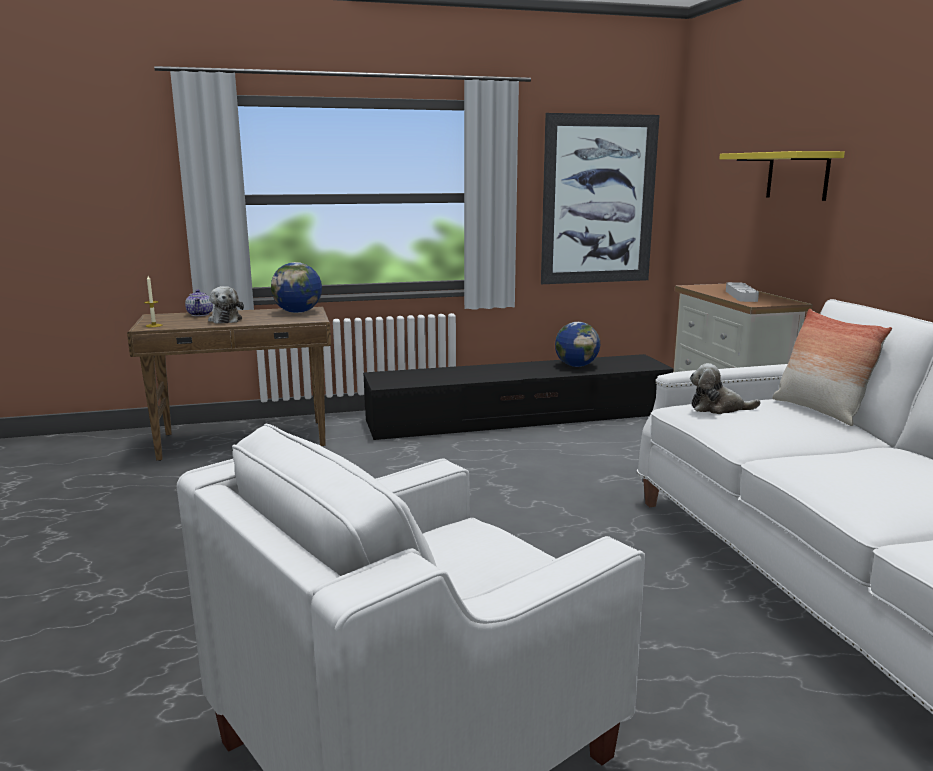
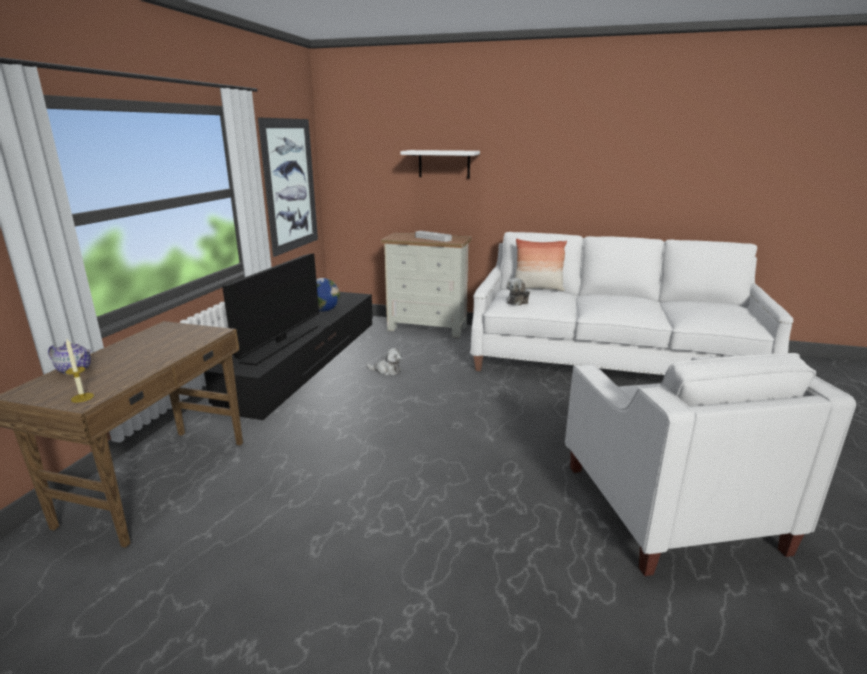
camera: 60 degrees left, 5 degrees up
(225, 319) = (134, 362): plush toy -> plush toy (386, 371)
(298, 312) = (170, 332): globe -> none
(458, 376) = (281, 343): none -> television
(797, 176) = (444, 164): yellow shelf -> white shelf

